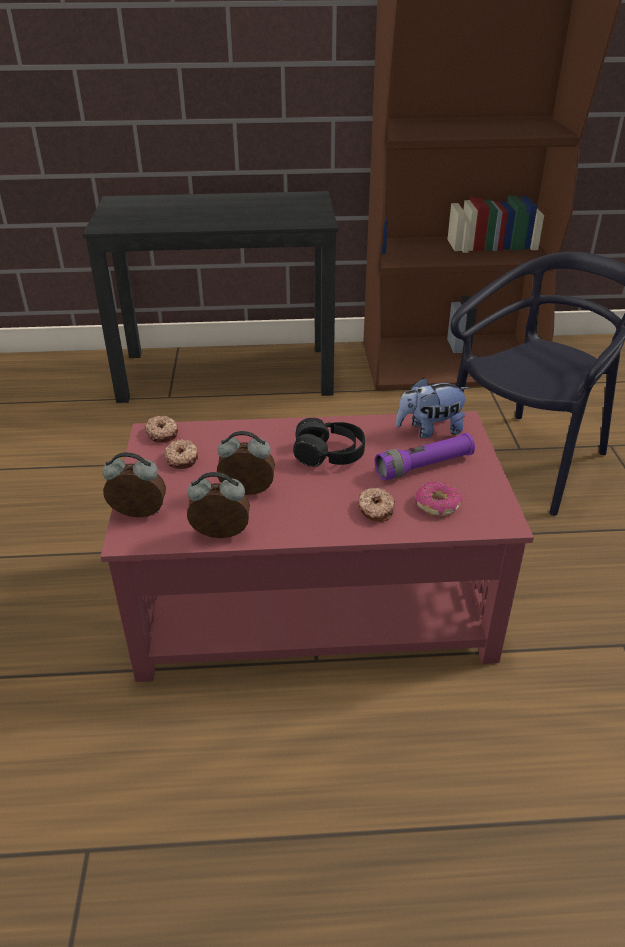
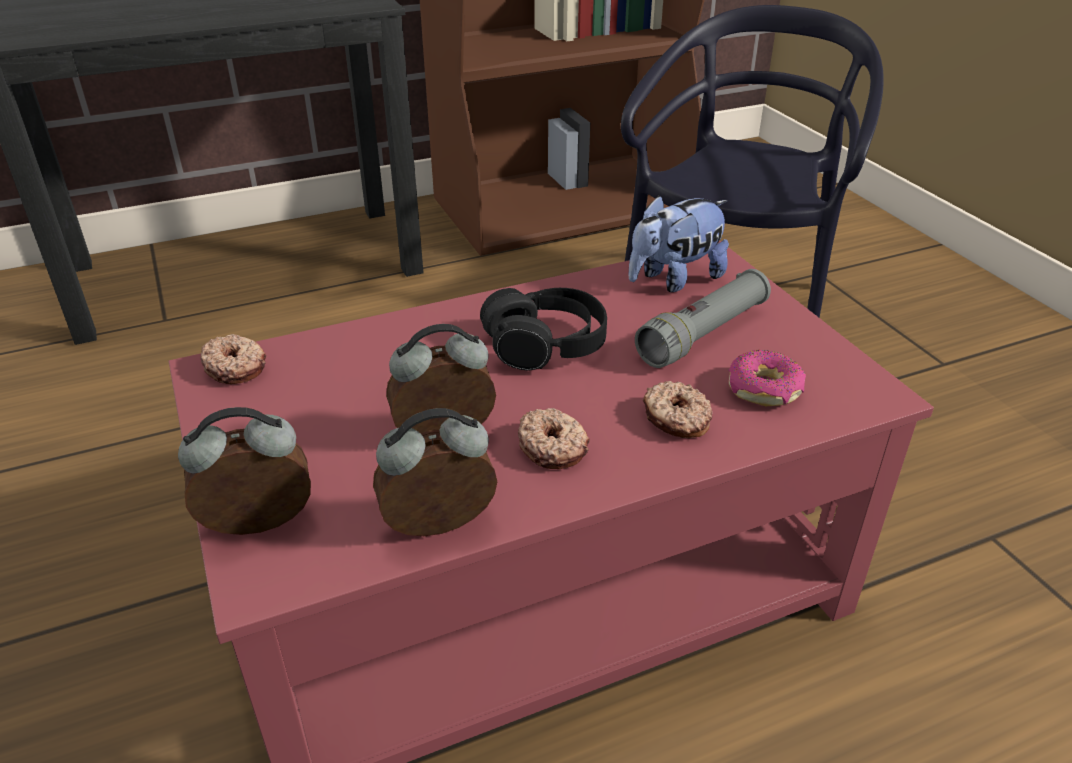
camera: 20 degrees left, 0 degrees up
(182, 459) = (295, 404): donut -> donut (553, 447)
(424, 466) = (703, 334): purple flashlight -> grey flashlight

